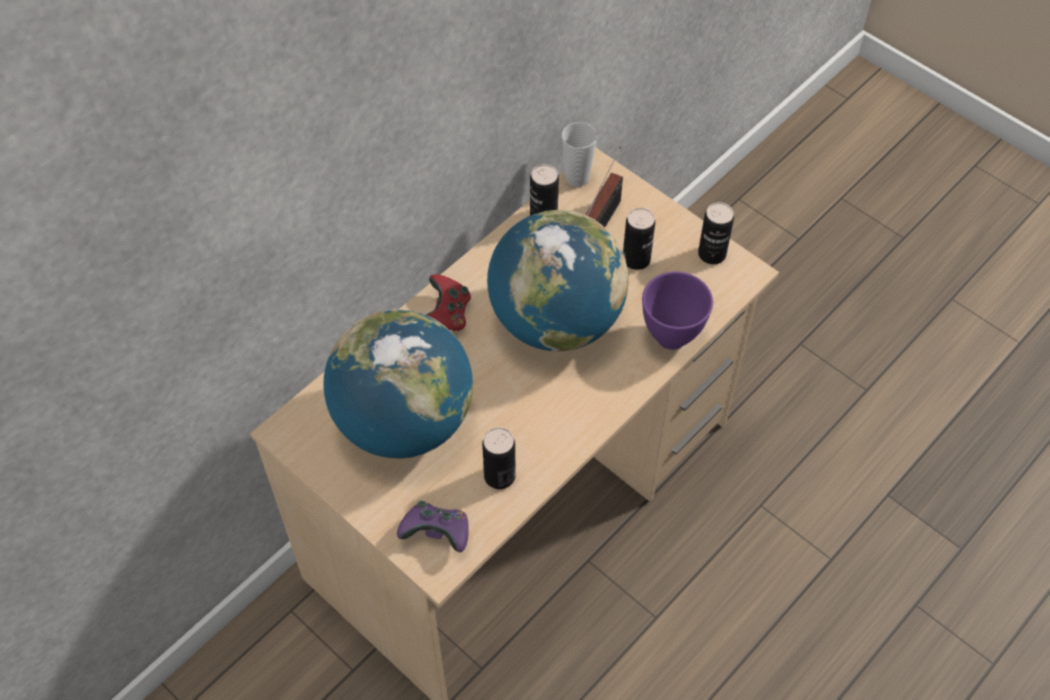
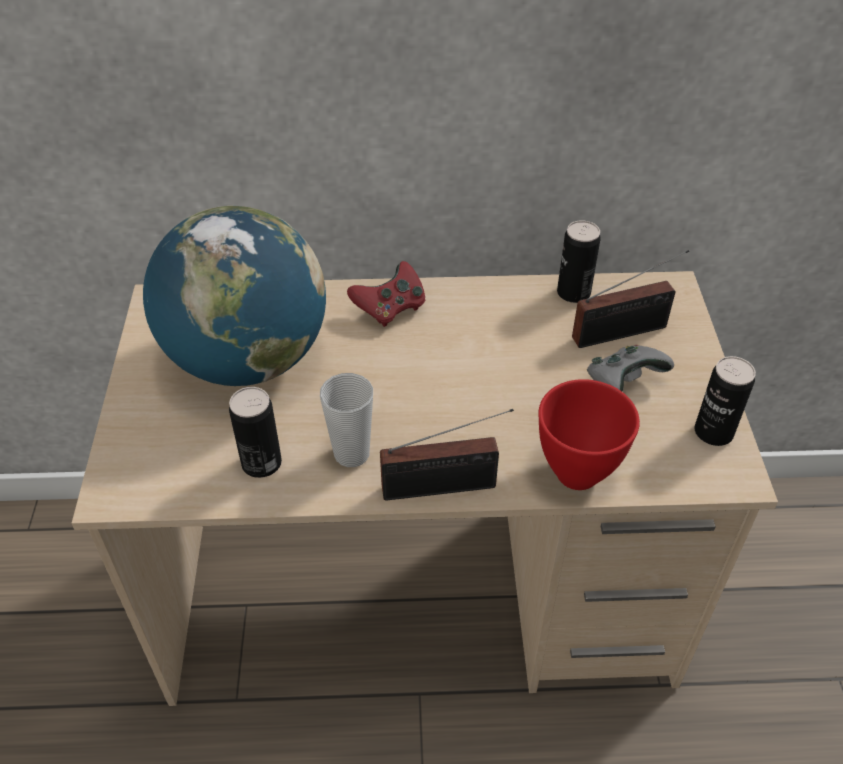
camera: 45 degrees right, 10 degrees down
(437, 534) = (150, 466): purple game controller -> none
(556, 320) = (479, 378): globe -> none
(577, 178) = (644, 284): cup -> cup (351, 454)
(615, 403) = (445, 487): none -> radio
(636, 259) = (623, 383): can -> grey game controller
(670, 335) = (577, 471): purple bowl -> red bowl

